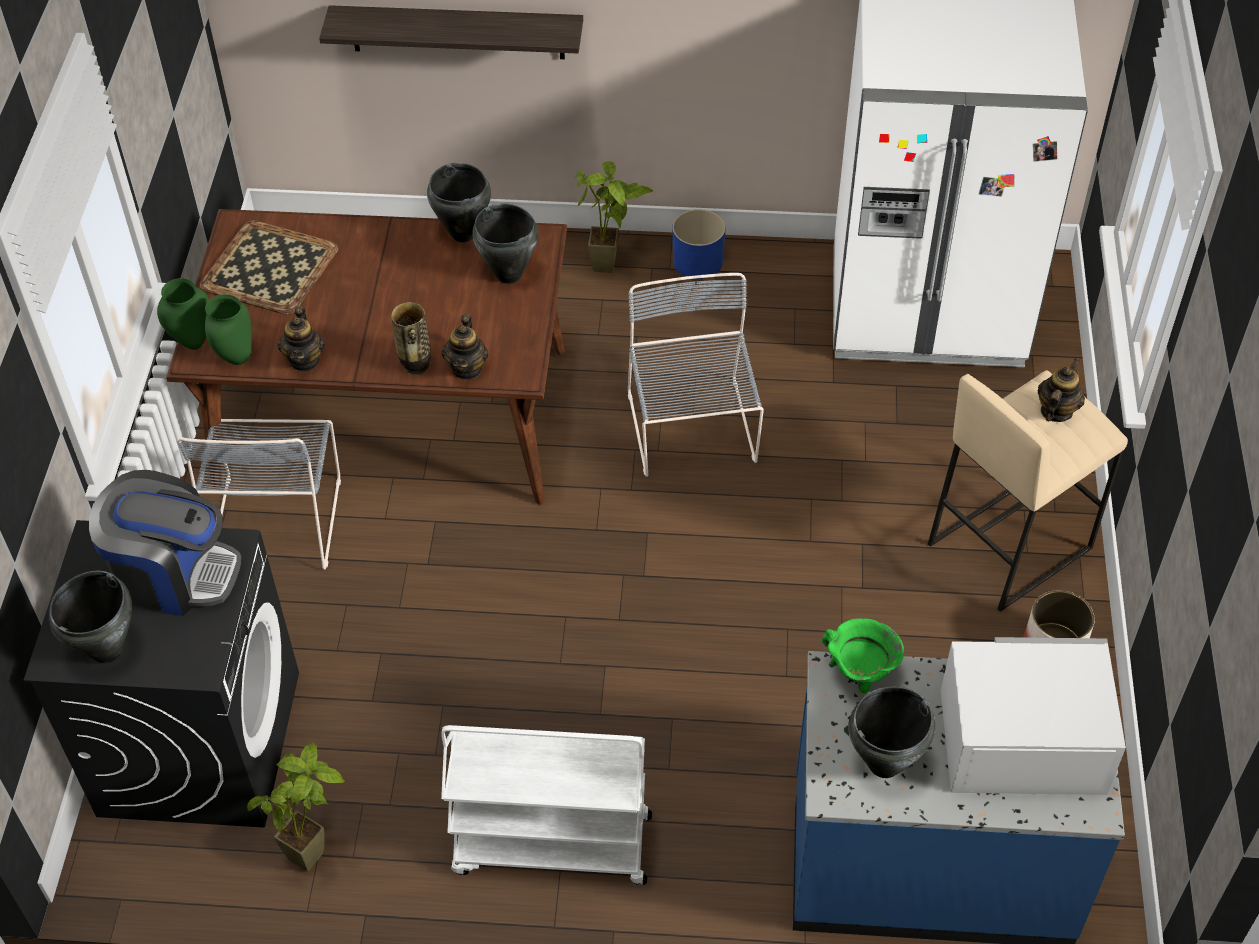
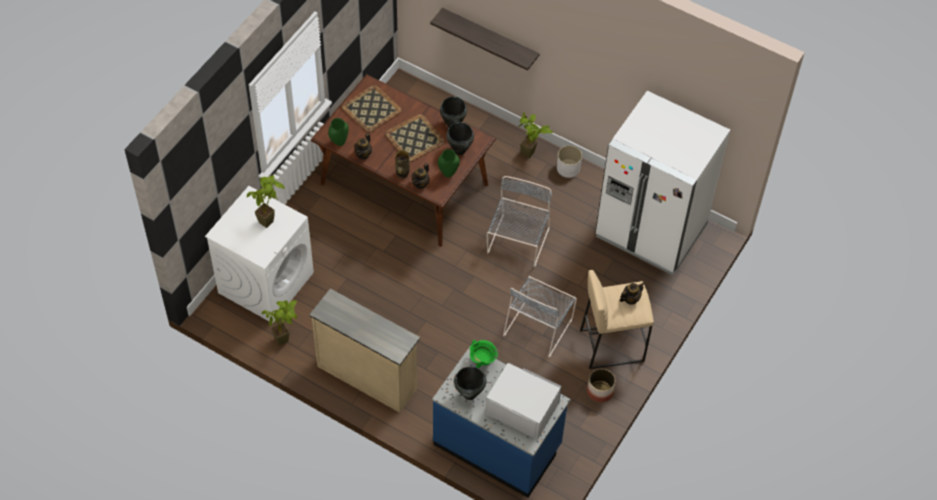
camera: 25 degrees right, 5 degrees up
(108, 650) = (236, 237): black cooking pot -> none
(174, 574) = (271, 220): coffee machine -> potted plant
(193, 343) = (327, 129): green vase -> green vase (448, 174)
(199, 742) = (266, 282): black washing machine -> white washing machine
(277, 517) = (337, 207): grey chair -> grey chair (539, 325)
(398, 288) = (414, 138): none -> tray
(551, 845) = (367, 376): white cart -> beige dresser
(698, 261) = (568, 168): blue planter -> white planter

